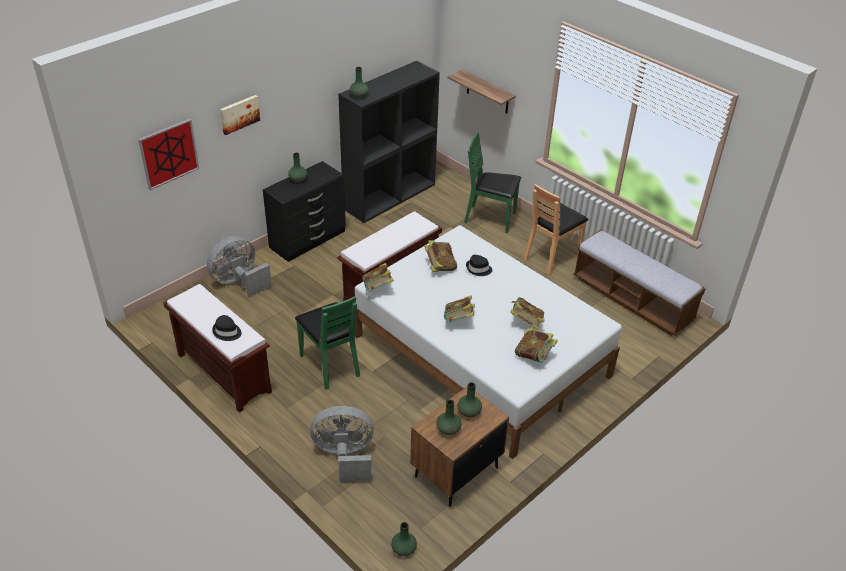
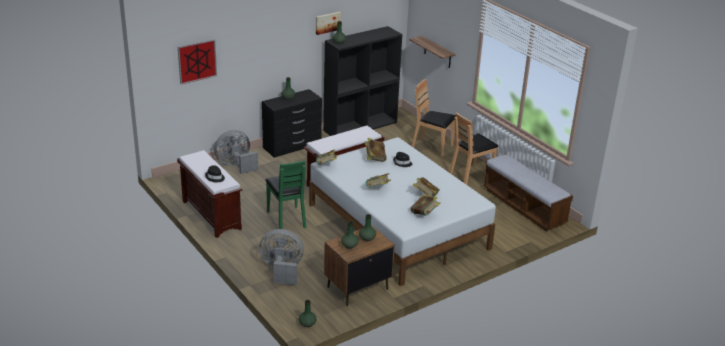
camera: 10 degrees right, 10 degrees down
(239, 114) = (249, 42): picture -> picture (327, 22)
(490, 218) = (432, 147): green chair -> brown chair

